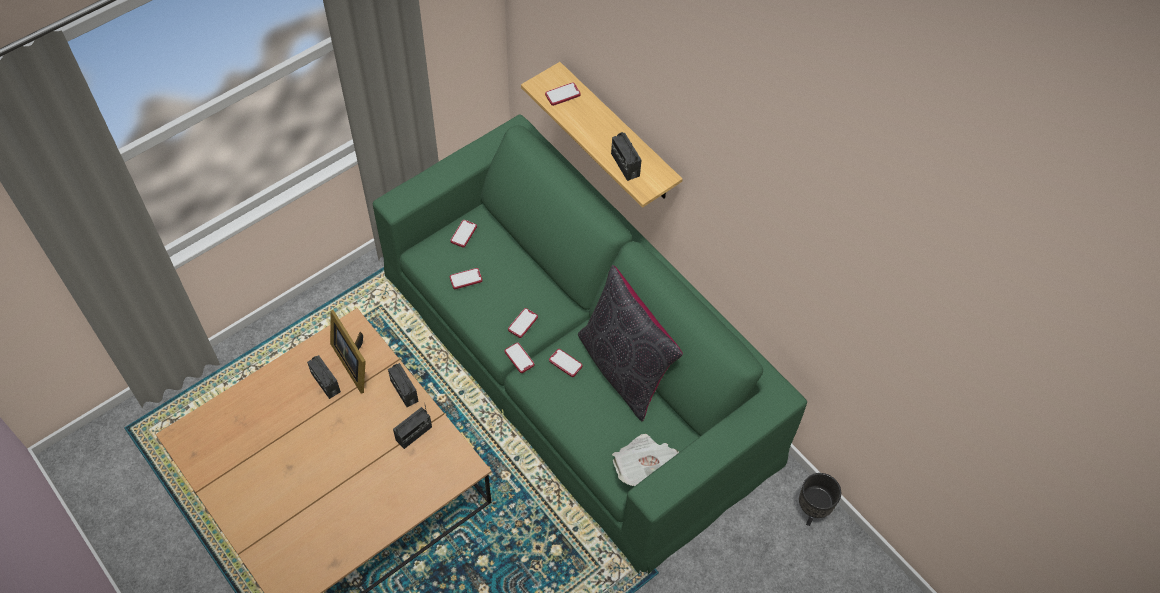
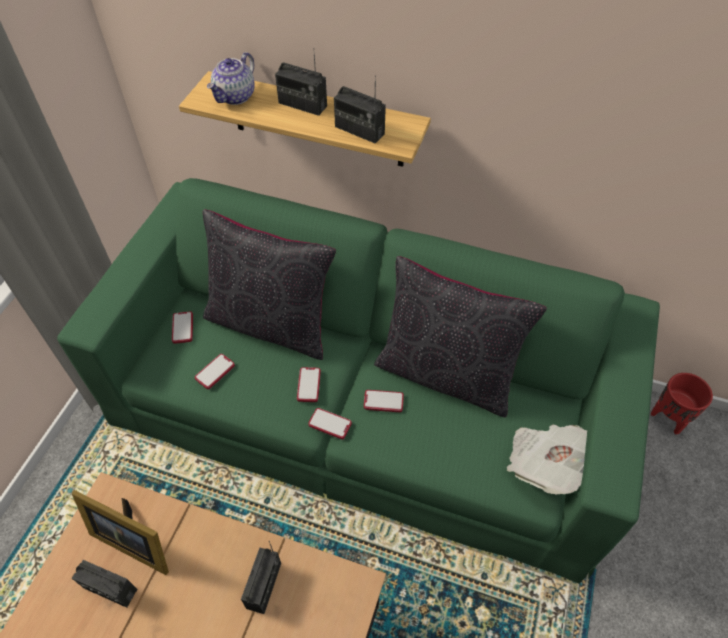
camera: 30 degrees left, 5 degrees down
(404, 391) = (219, 539): radio -> radio (302, 105)
(526, 263) = (271, 323): none -> black pillow
(562, 95) = (235, 97): phone -> teapot
(812, 510) = (669, 418): black planter -> red planter

